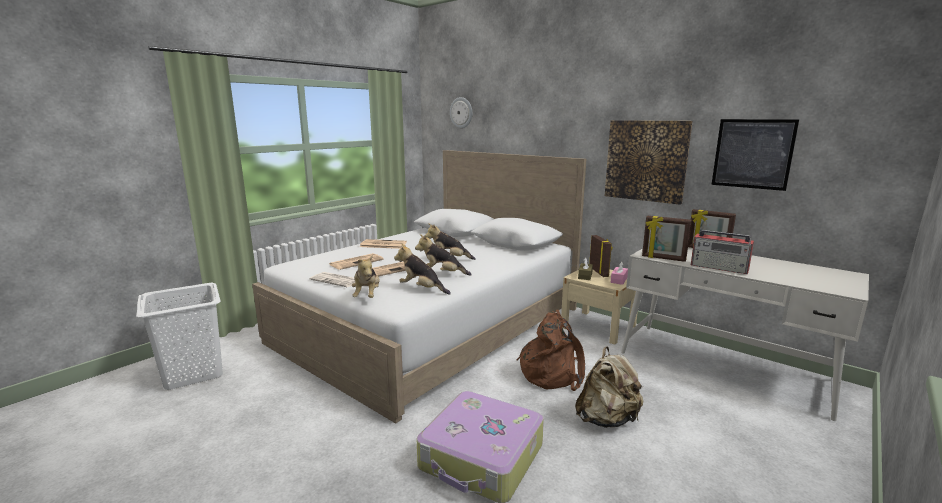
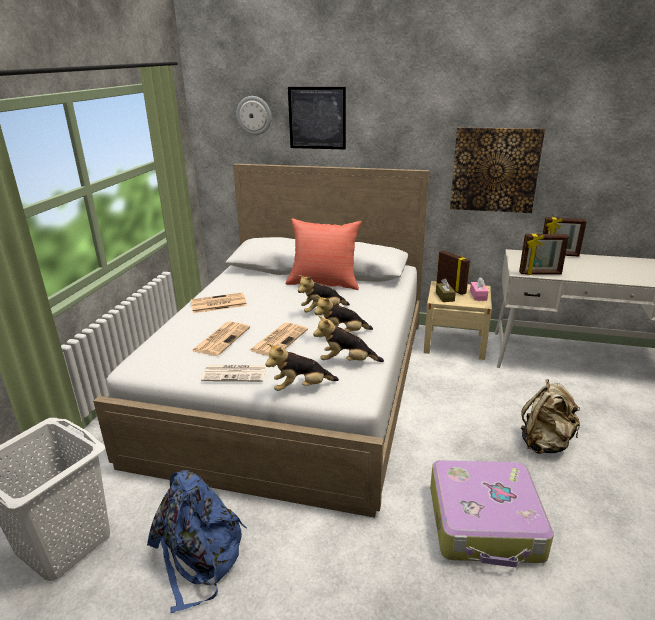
camera: 25 degrees left, 10 degrees up
(255, 406) = (198, 557): none -> blue backpack
(367, 296) = (301, 388): plush toy -> plush toy turned 105 degrees clockwise
(475, 245) = (324, 283): none -> red pillow
(552, 373) = (461, 408): brown backpack -> none
(720, 268) = (593, 276): radio -> none
(752, 154) = (601, 161): picture -> picture (317, 118)

